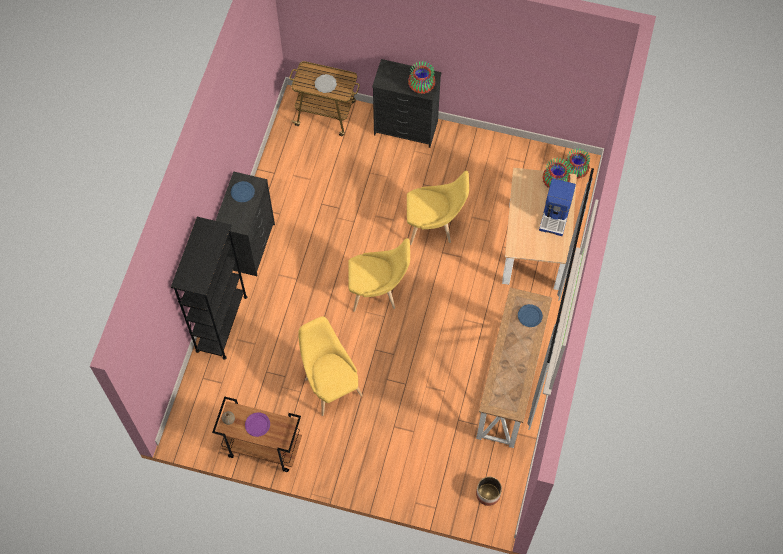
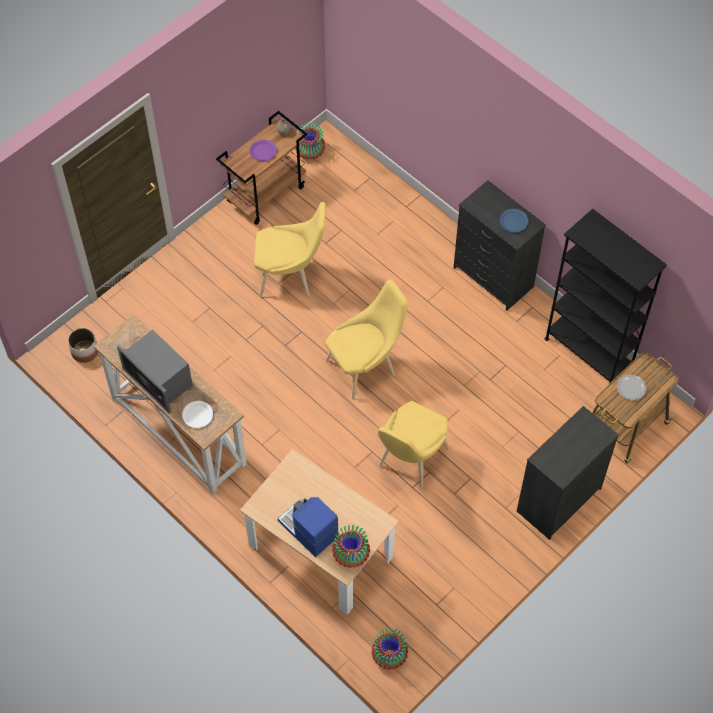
camera: 120 degrees right, 5 degrees down
(221, 323) = (418, 216): black bookcase -> black bookcase (588, 353)
(378, 291) = (365, 366): yellow chair -> yellow chair turned 150 degrees counterclockwise
(421, 86) = (553, 456): vase -> vase (310, 152)
(519, 358) = (160, 380): none -> microwave
(530, 316) = (198, 415): blue plate -> white plate

